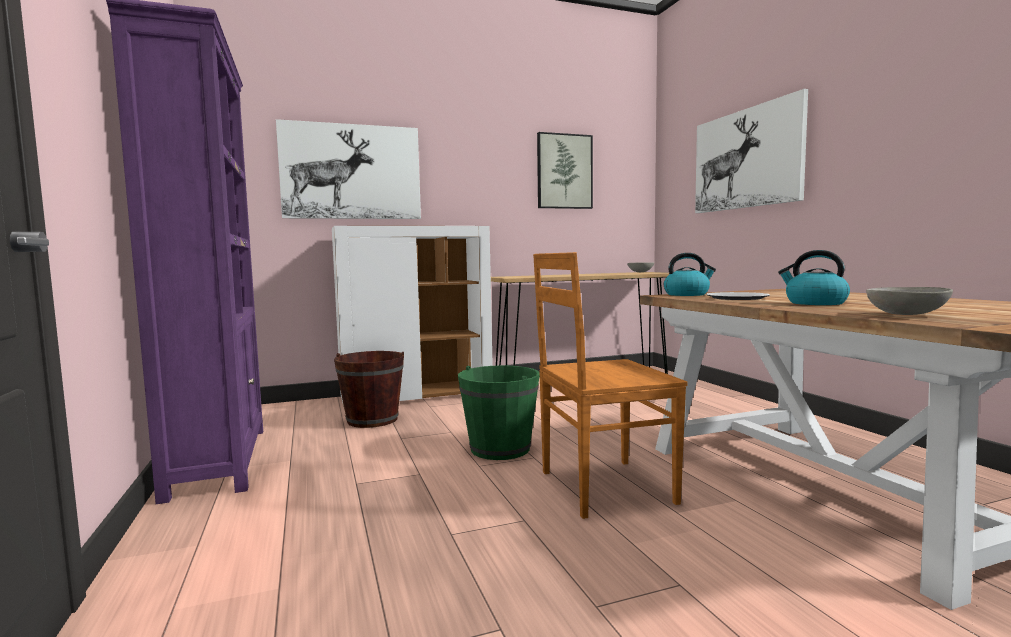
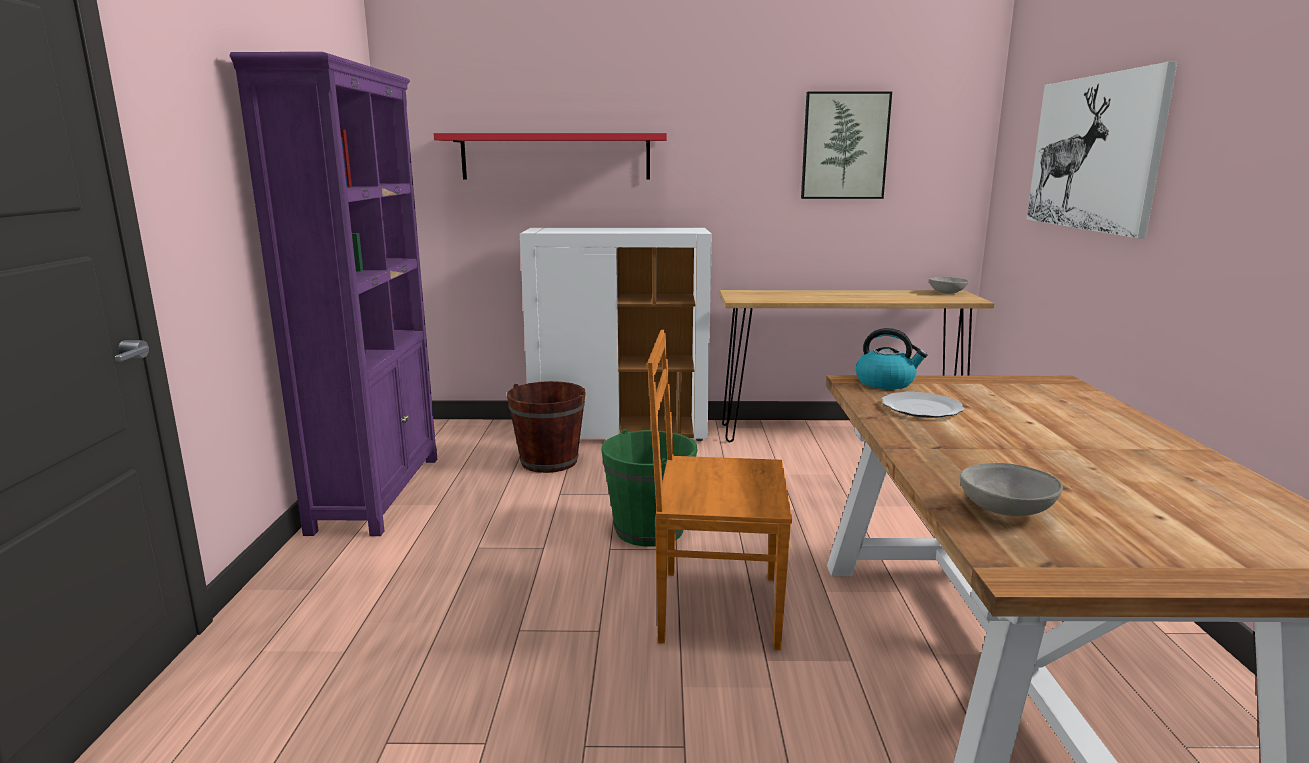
camera: 20 degrees right, 10 degrees up
(351, 172) = (555, 156): picture -> red shelf
(814, 303) = (981, 445): kettle -> none

